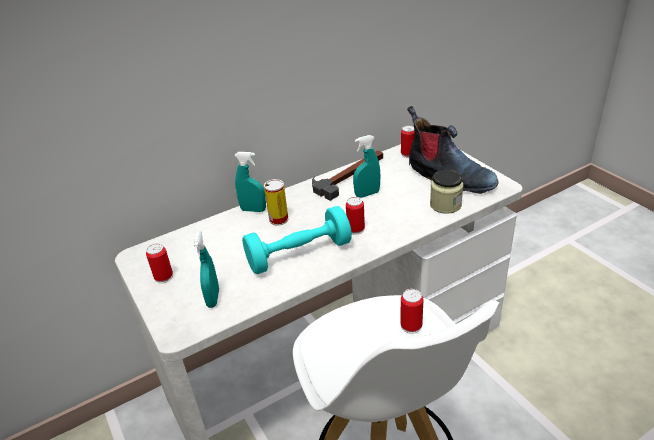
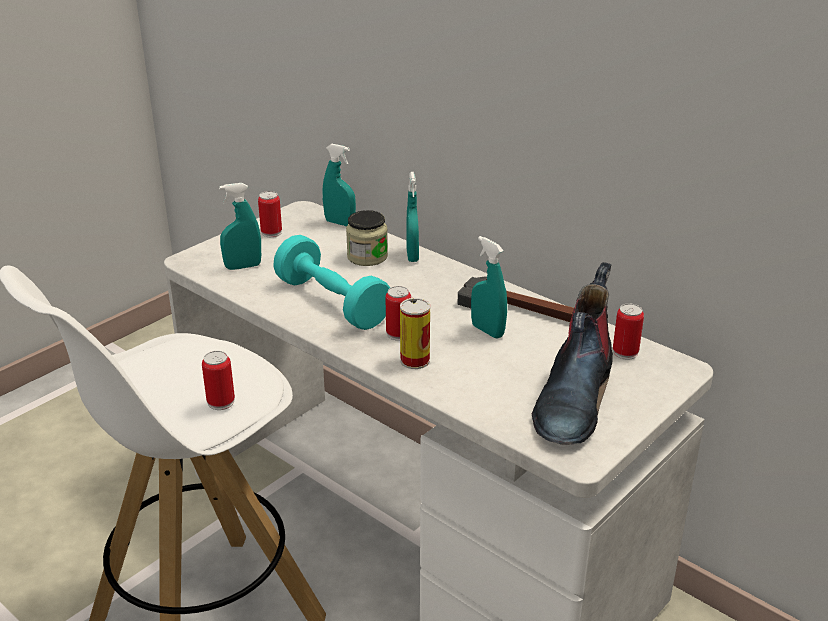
camera: 70 degrees right, 5 degrees down
(176, 238) = (340, 223): none -> turquoise spray bottle
(278, 219) = (399, 276): can -> can (415, 360)
(445, 205) = (491, 402): jar -> jar (367, 257)

